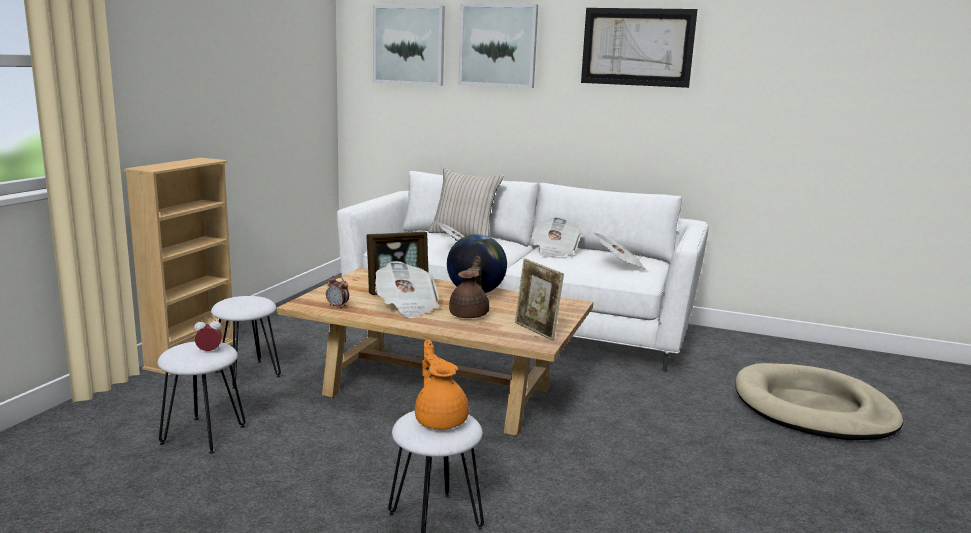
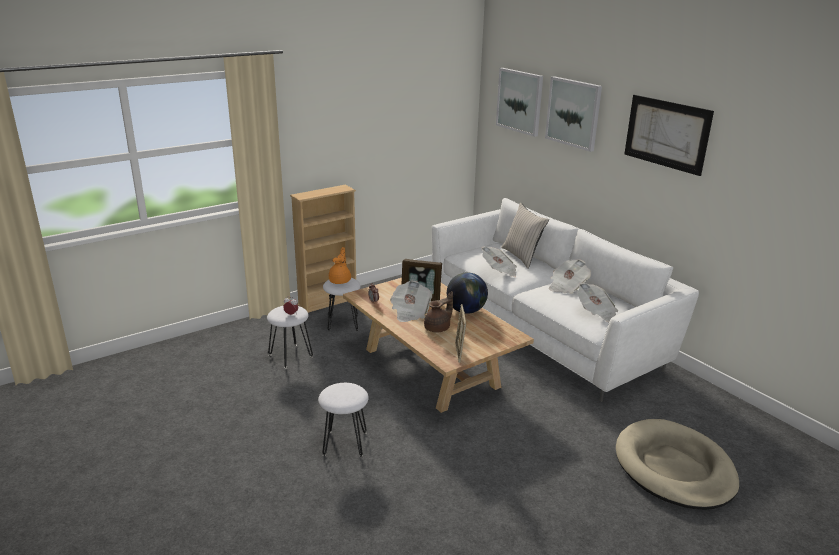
camera: 35 degrees right, 10 degrees up
(440, 420) = (346, 392): orange teapot -> orange teapot (340, 280)

